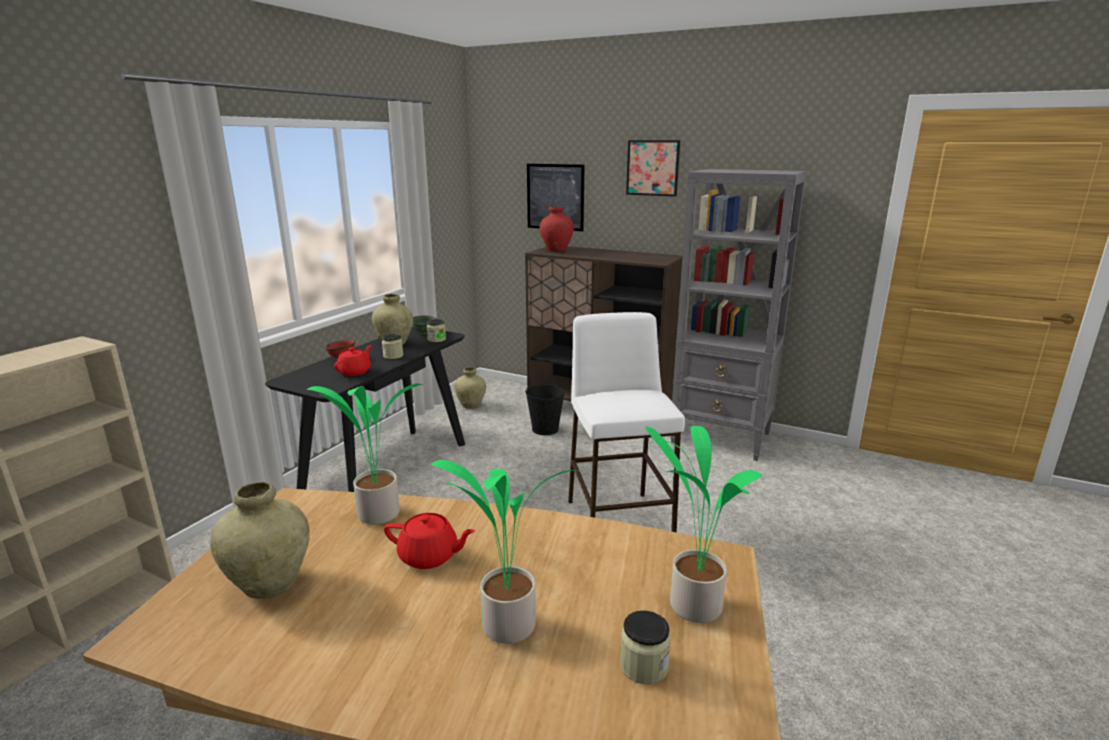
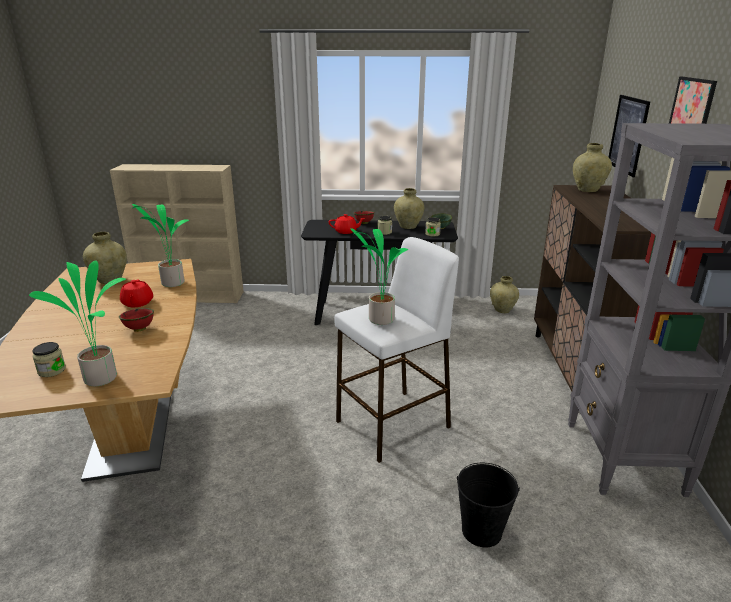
camera: 65 degrees right, 5 degrees up
(505, 627) = (81, 332): potted plant -> potted plant (379, 319)
(541, 560) = (139, 329): none -> red bowl
(545, 429) = (506, 352): black bucket -> black bucket (482, 531)
(556, 250) = (588, 190): red vase -> beige vase

